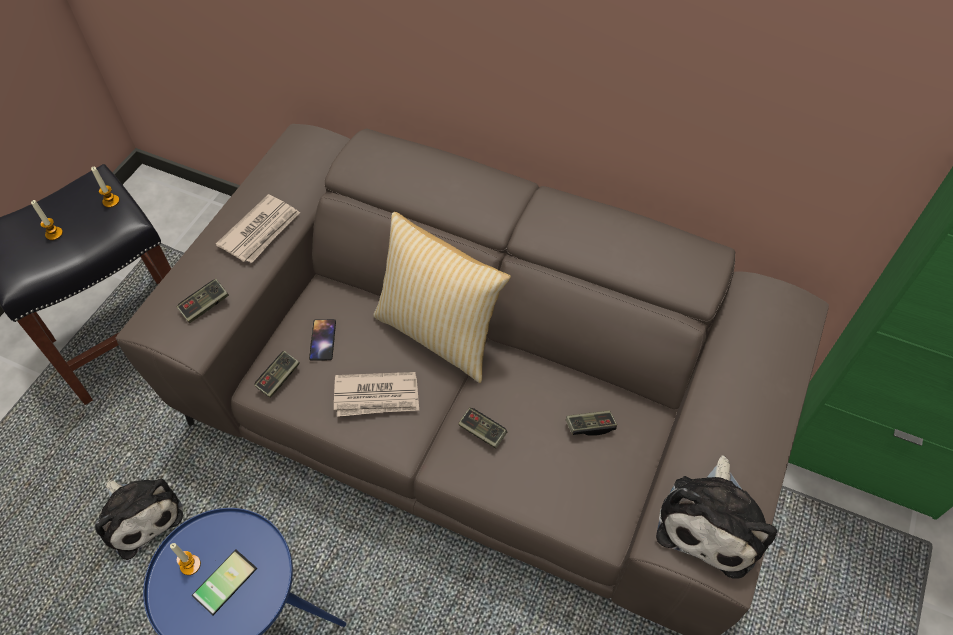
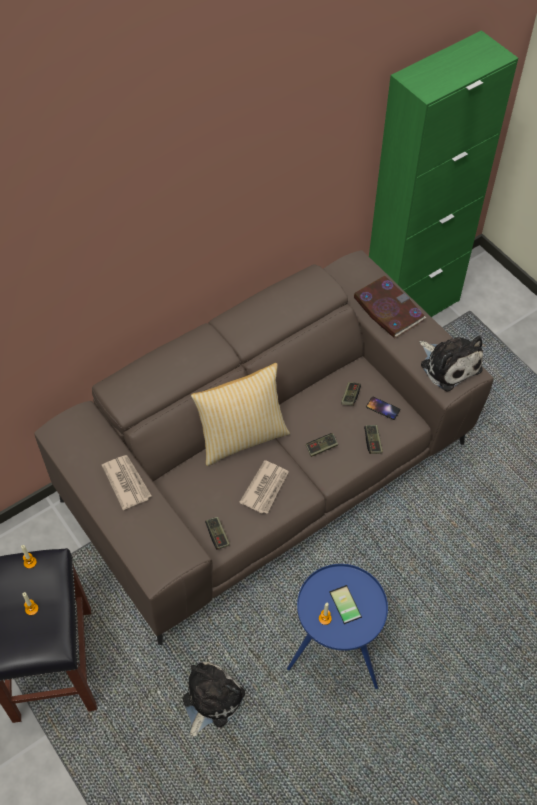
camera: 60 degrees left, 0 degrees up
(140, 514) = (210, 700): plush toy -> plush toy turned 45 degrees counterclockwise
(205, 306) = (166, 535): game controller -> game controller (372, 442)
(322, 340) = (206, 500): phone -> phone (383, 408)
(746, 384) = (388, 309): none -> book

